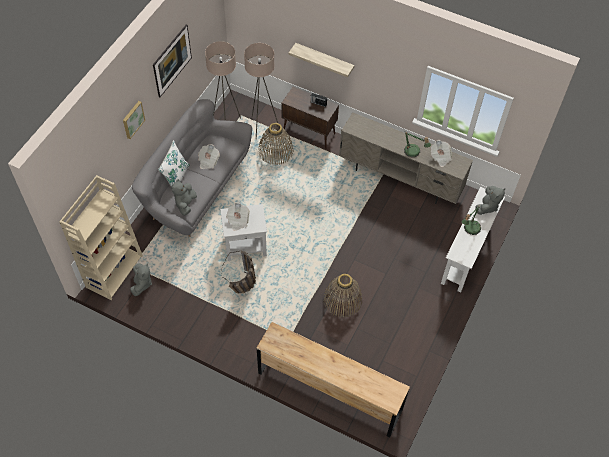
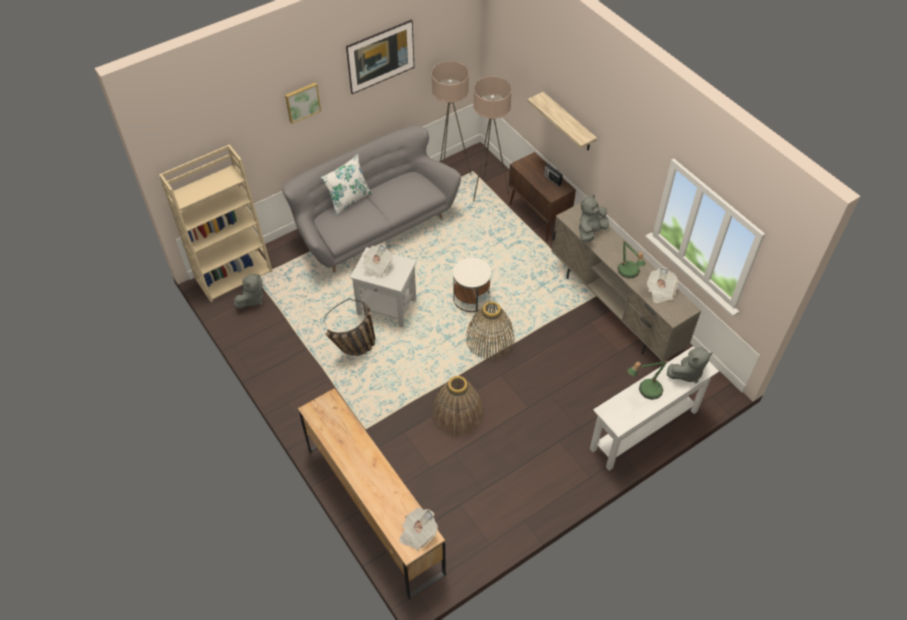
camera: 30 degrees right, 5 degrees down
(185, 204) = (339, 230): grey plush toy -> grey plush toy (590, 231)
(208, 161) = (393, 197): newspaper -> newspaper (417, 533)
(275, 151) = (487, 222): basket -> basket (490, 340)
(300, 213) = (471, 297): none -> white side table

